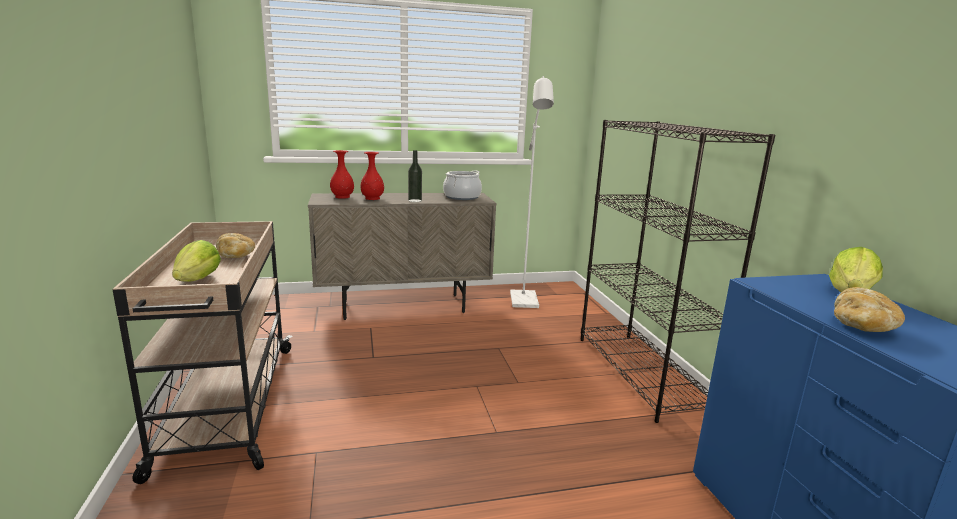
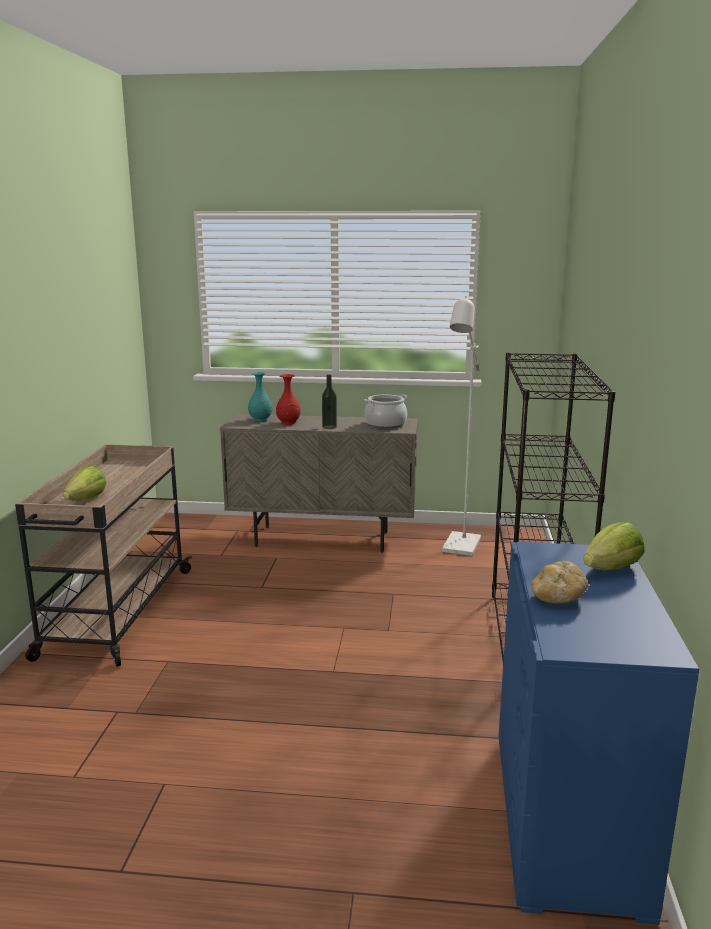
camera: 20 degrees right, 0 degrees up
(236, 256) = (130, 479): bread -> none
(342, 197) = (260, 419): red vase -> turquoise vase

